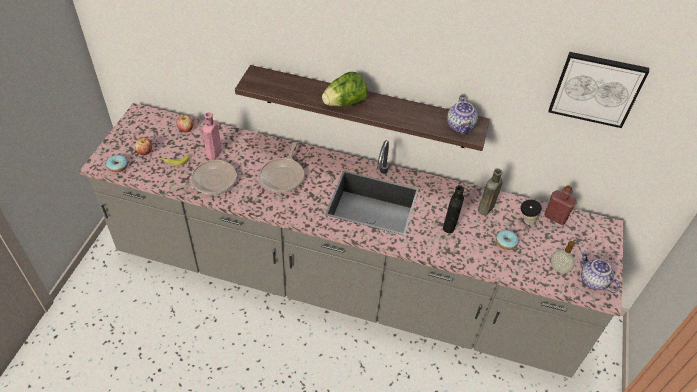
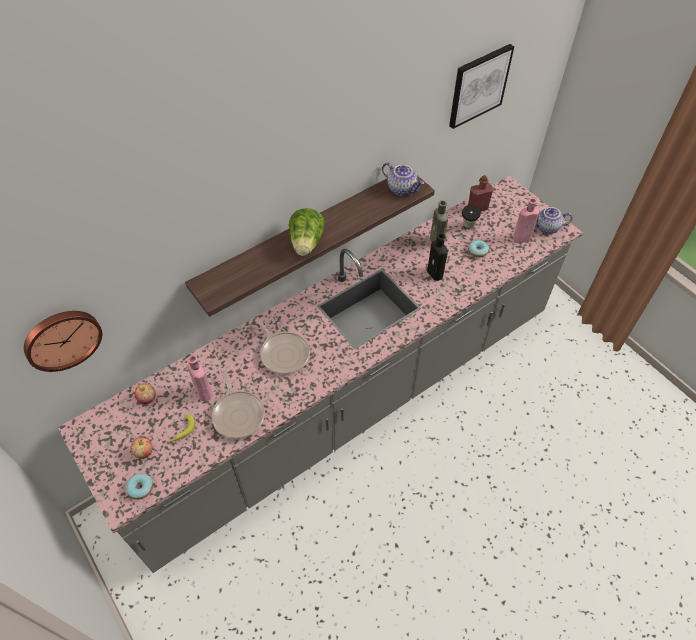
camera: 50 degrees left, 5 degrees up
(153, 37) = (62, 338): none -> wall clock
(211, 181) = (238, 414): frying pan -> frying pan turned 150 degrees clockwise
(559, 268) = (523, 238): soap dispenser -> pink bottle

